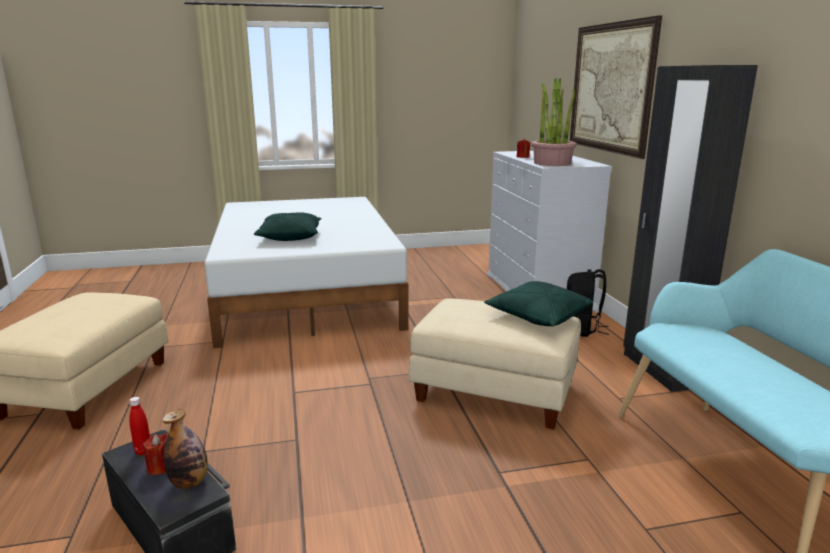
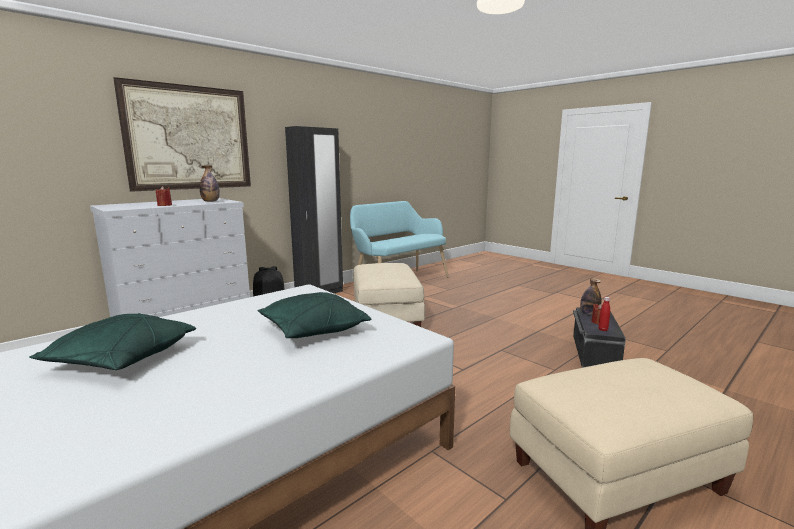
camera: 120 degrees left, 5 degrees down
(537, 317) = (375, 265): green pillow -> green pillow (122, 359)
(552, 163) = (210, 201): potted plant -> bottle

